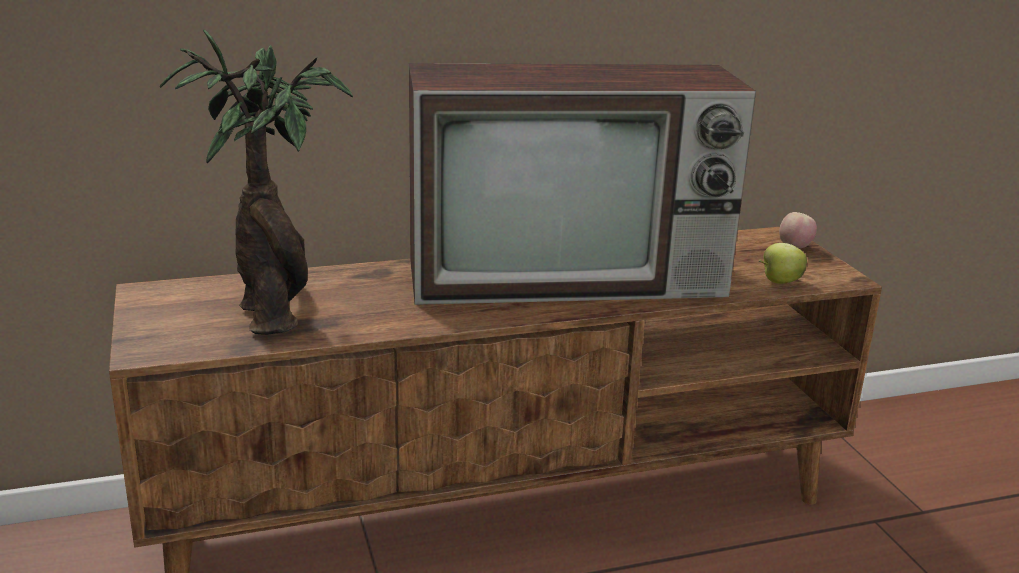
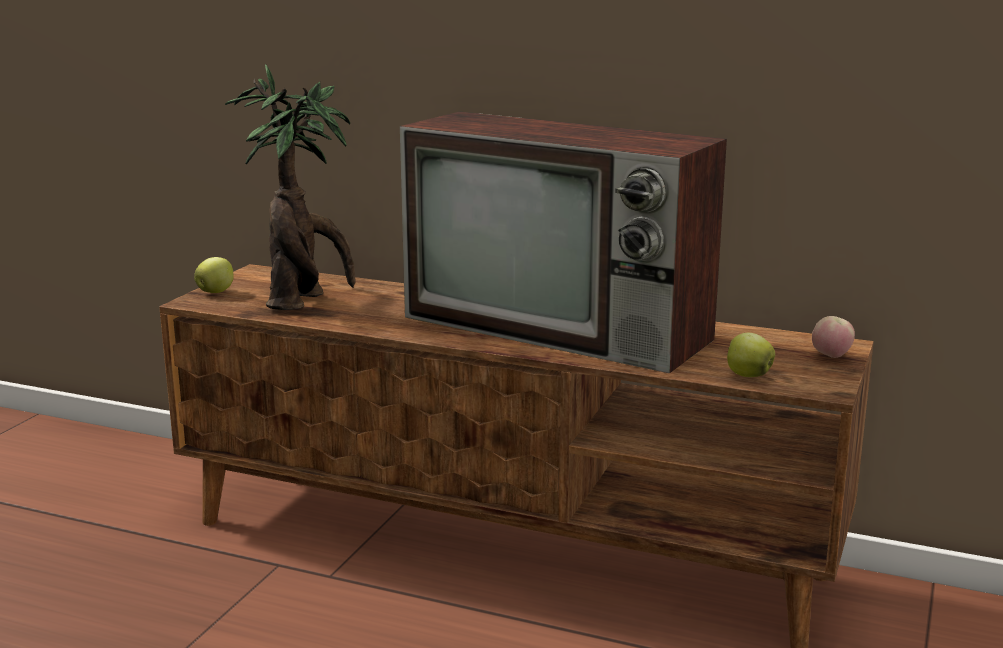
camera: 40 degrees right, 5 degrees down
(149, 331) = (216, 292): none -> apple

